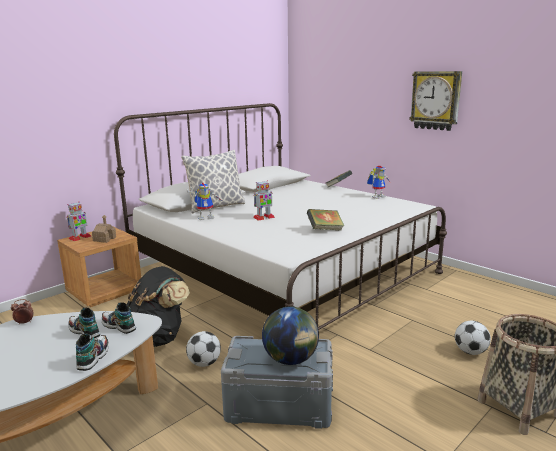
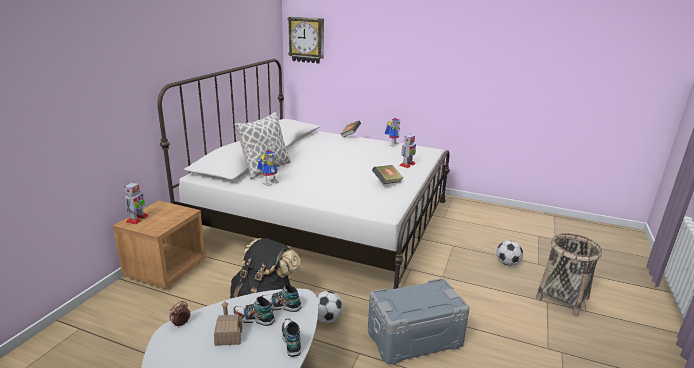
camera: 25 degrees left, 5 degrees up
(104, 239) = (168, 217): toy house -> toy house (229, 336)
(263, 217) = (323, 176): toy robot -> toy robot (407, 164)
(291, 359) = (431, 301): globe -> none
(435, 100) = (435, 61): wall clock -> wall clock (306, 40)

